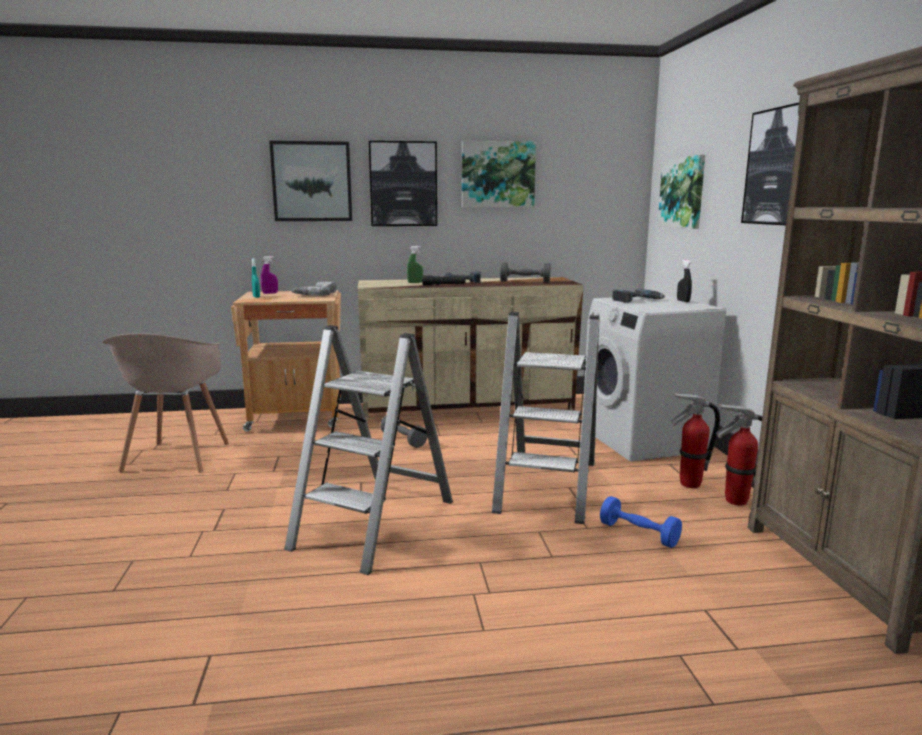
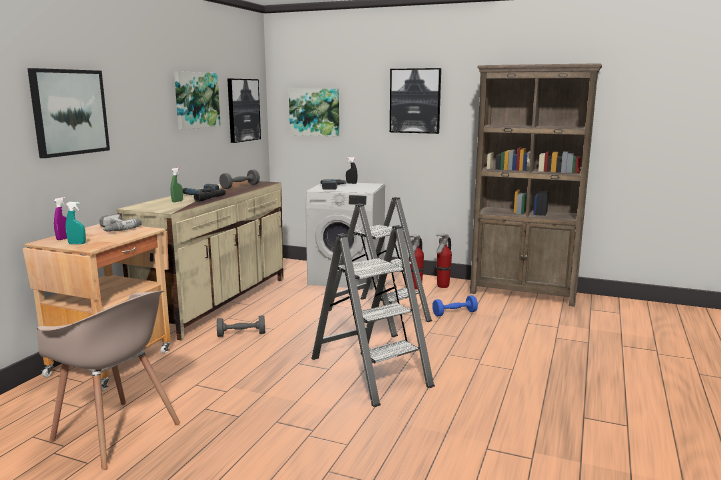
camera: 60 degrees left, 0 degrees up
(403, 184) = (139, 111): picture -> picture (243, 110)

